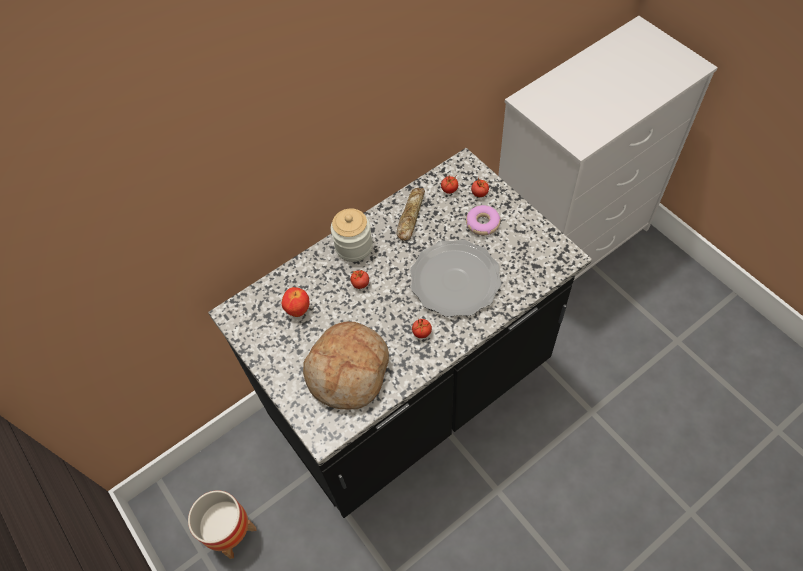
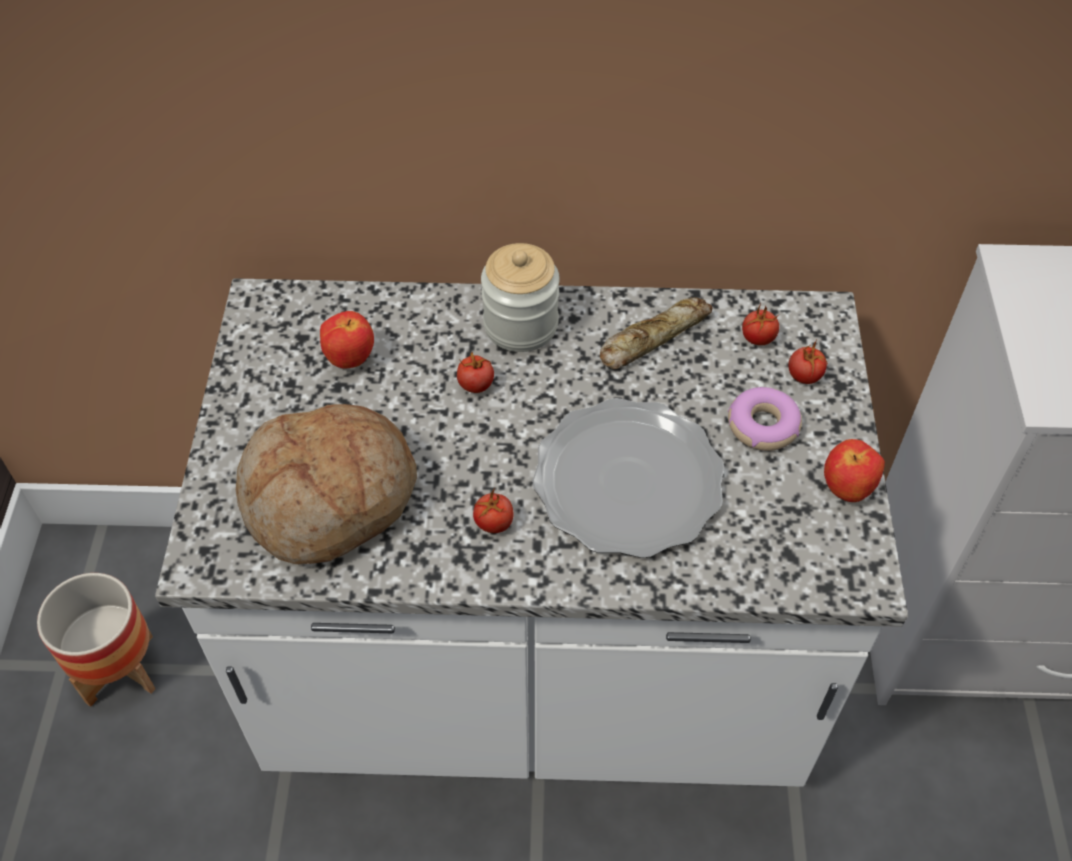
camera: 35 degrees right, 5 degrees down
(411, 393) = (536, 673): black counter -> white counter
(532, 227) = (847, 489): none -> apple

